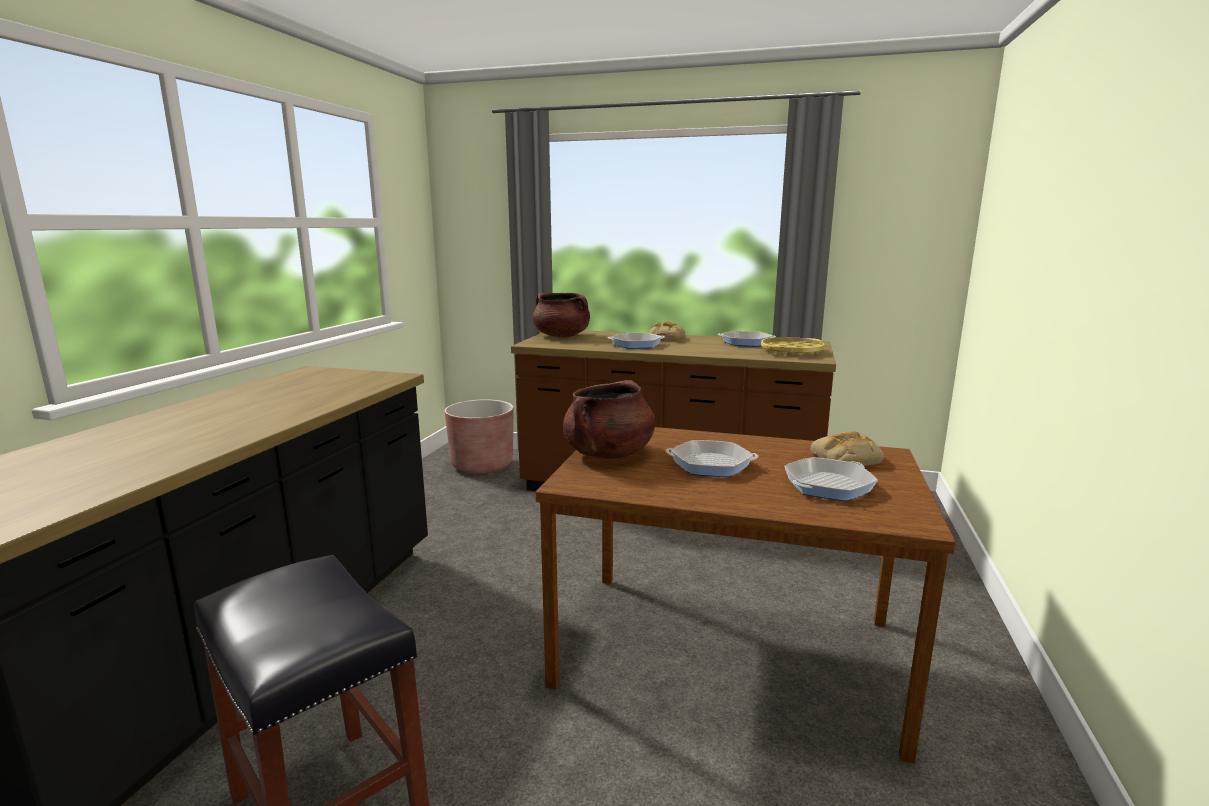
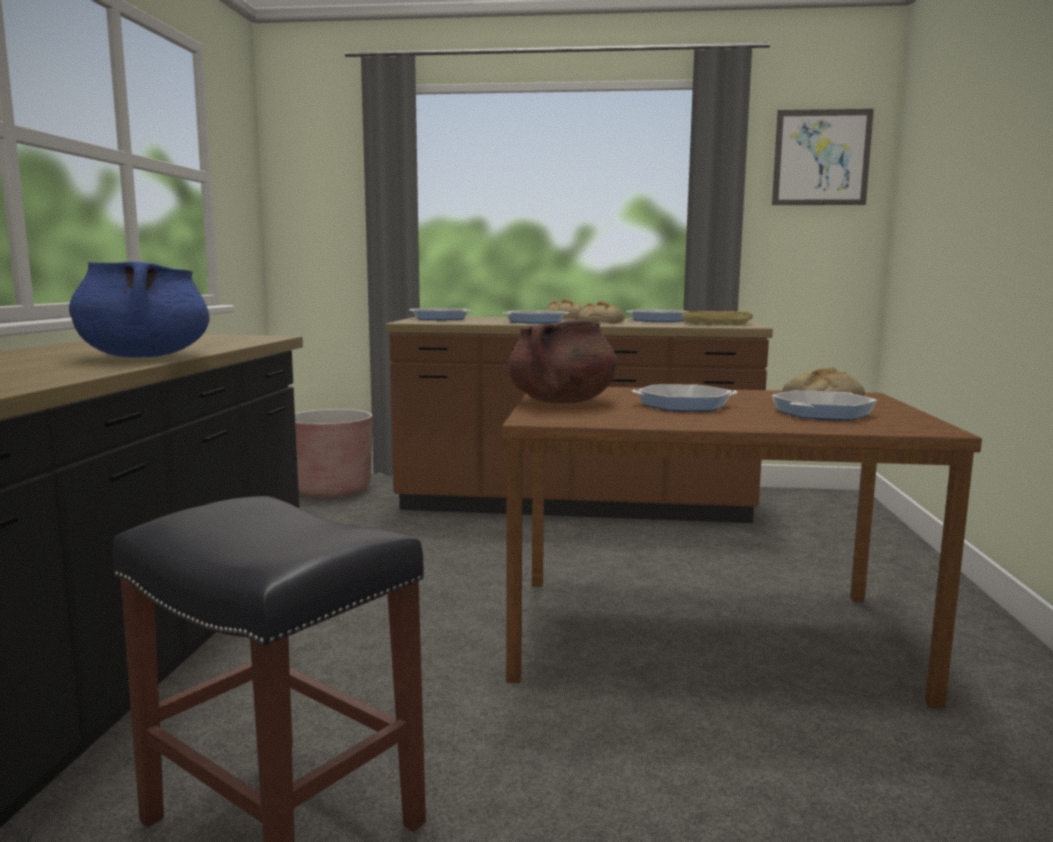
camera: 10 degrees left, 5 degrees down
(268, 419) = (144, 356): none -> blue cooking pot
(562, 336) = (440, 318): brown cooking pot -> frying pan
(690, 347) = (600, 322): none -> bread
(907, 194) = (821, 158): none -> picture

